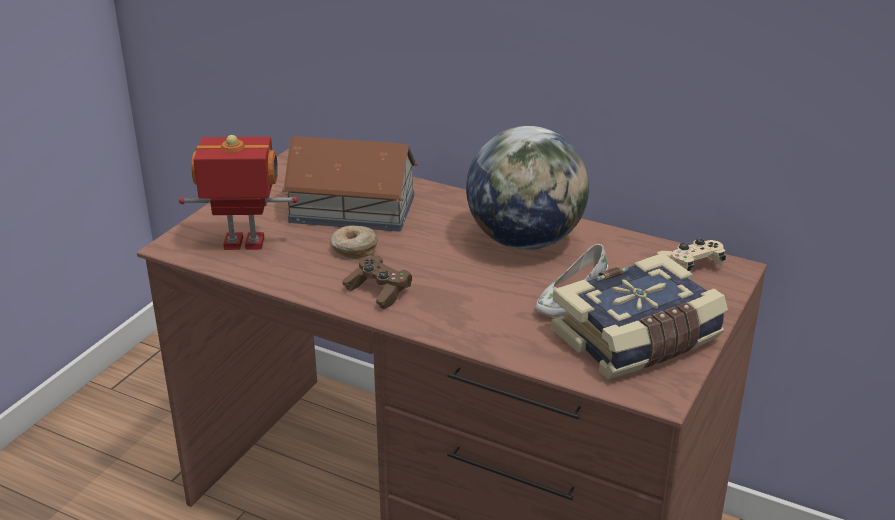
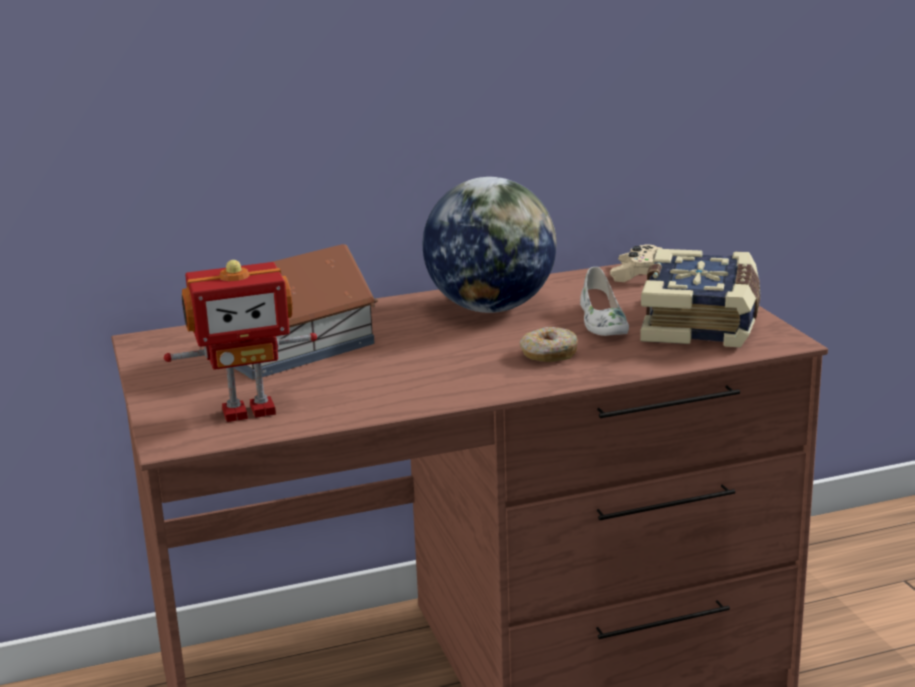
camera: 45 degrees left, 10 degrees down
(243, 245) = (248, 410): toy robot -> toy robot turned 150 degrees counterclockwise
(353, 249) = (362, 369): donut -> donut (548, 354)
(378, 291) = (454, 382): brown game controller -> none

